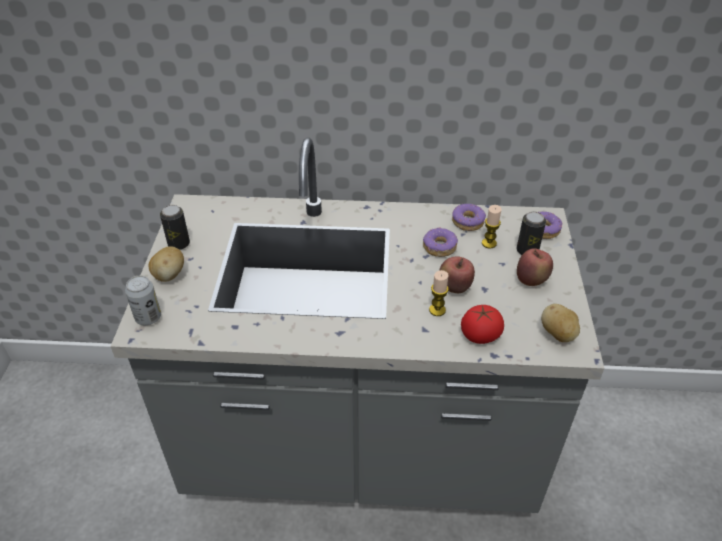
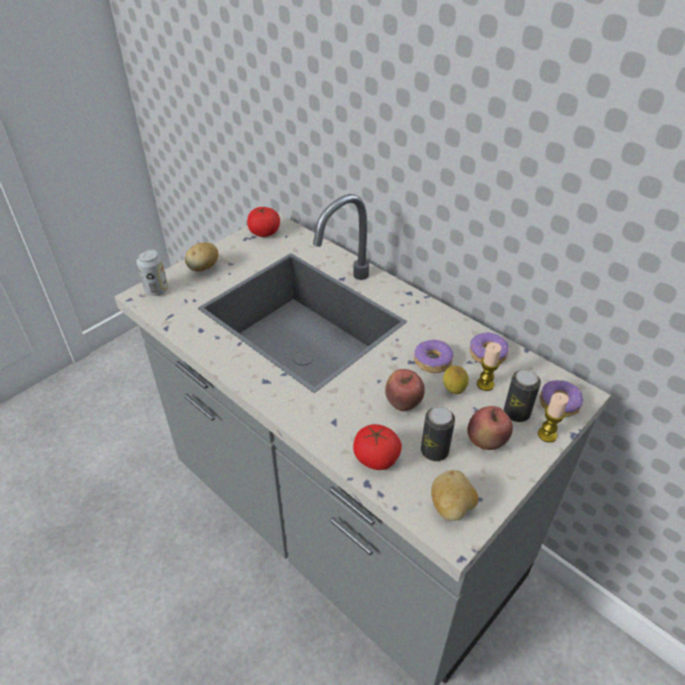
camera: 40 degrees right, 0 degrees up
(179, 244) = (235, 249): can -> can (434, 451)
(189, 217) = (264, 233): none -> tomato
(437, 310) = (364, 413): candle -> candle (547, 435)
(476, 260) = (453, 391): none -> lemon

